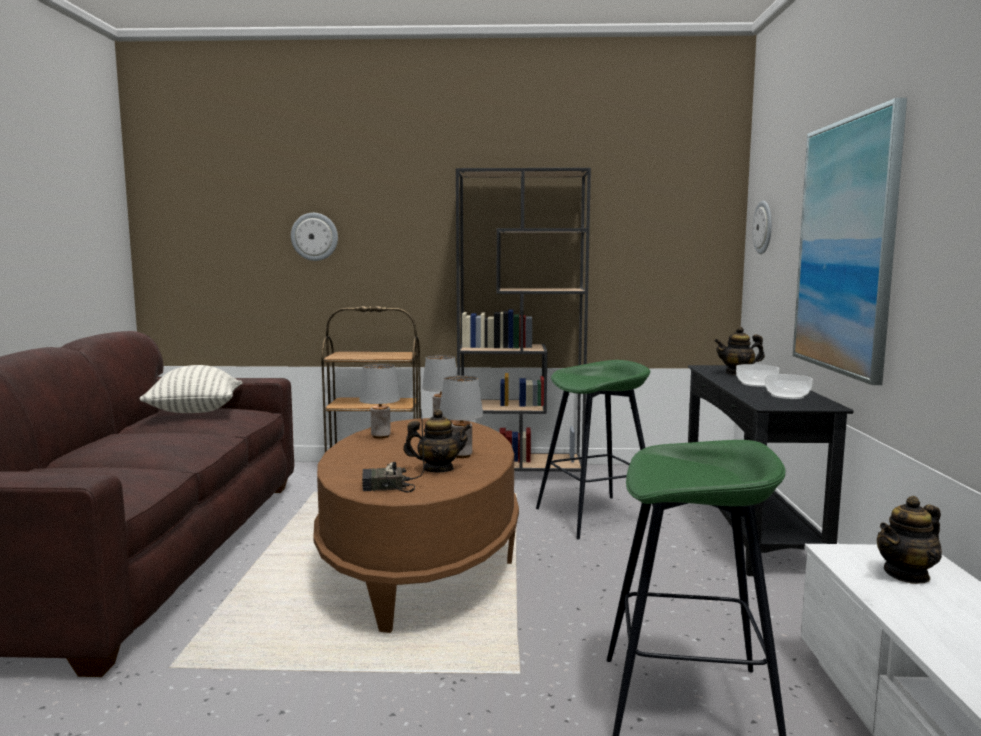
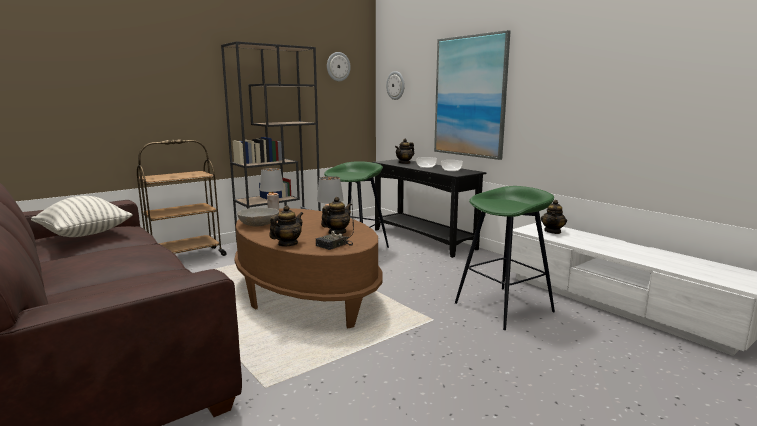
camera: 40 degrees left, 5 degrees up
(314, 236) = (109, 87): wall clock -> wall clock (338, 66)
(342, 470) = (287, 244): none -> teapot
(381, 436) = (259, 224): grey table lamp -> grey bowl

